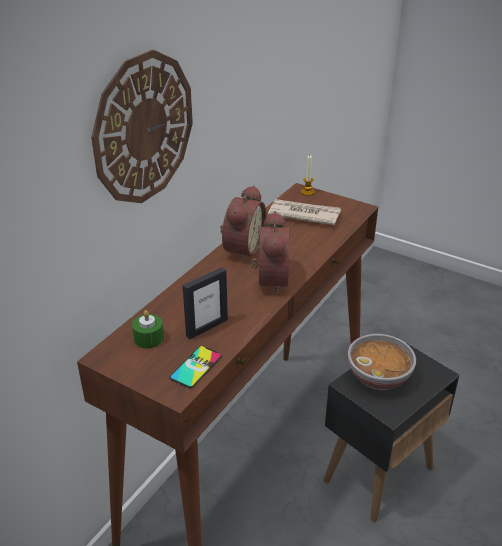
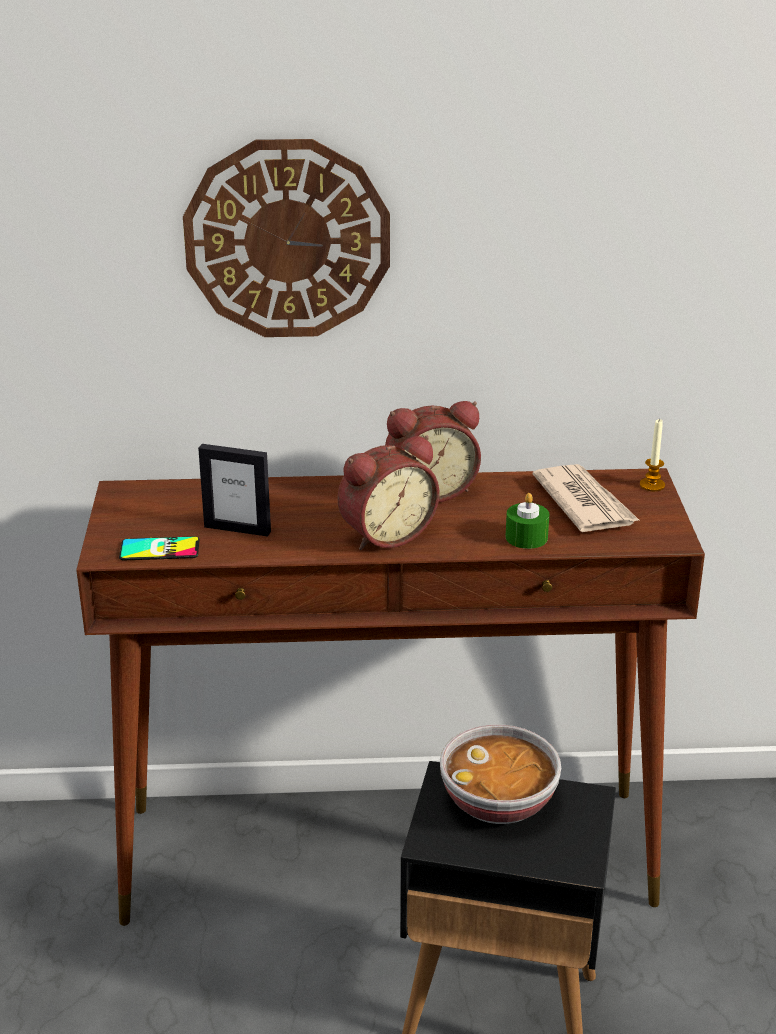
camera: 55 degrees right, 5 degrees down
(149, 338) = (179, 503): green candle -> green candle (526, 537)

